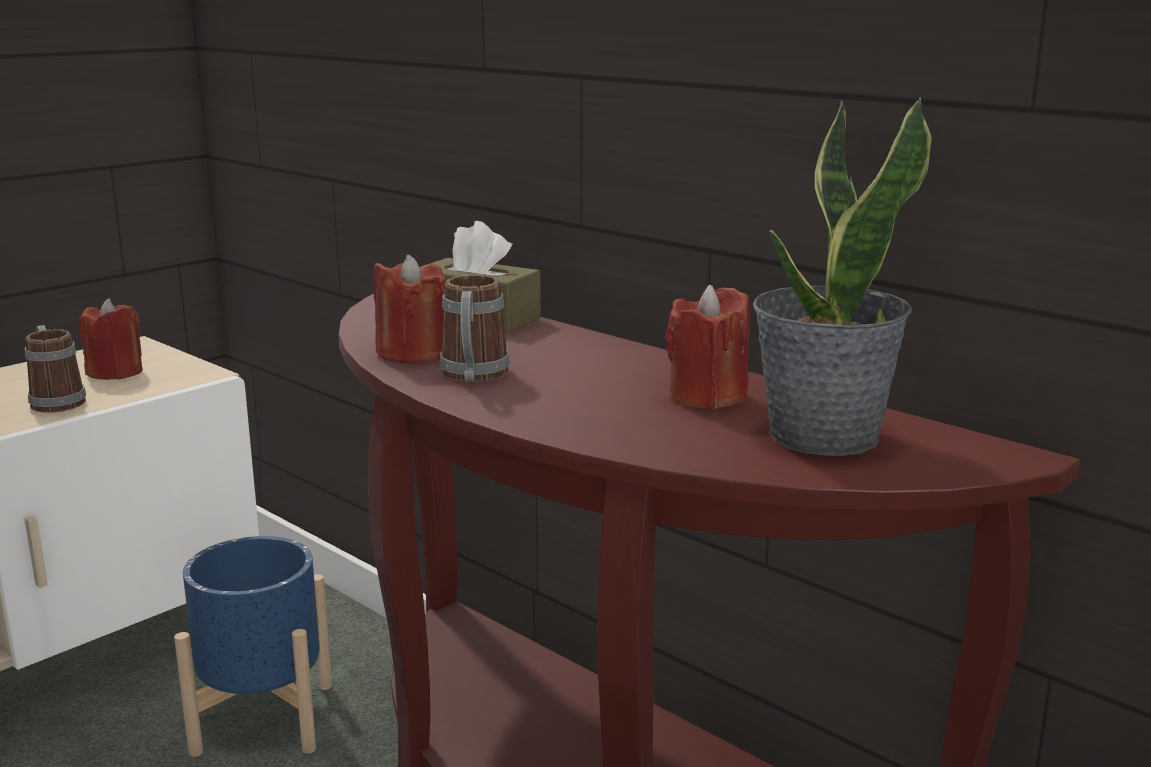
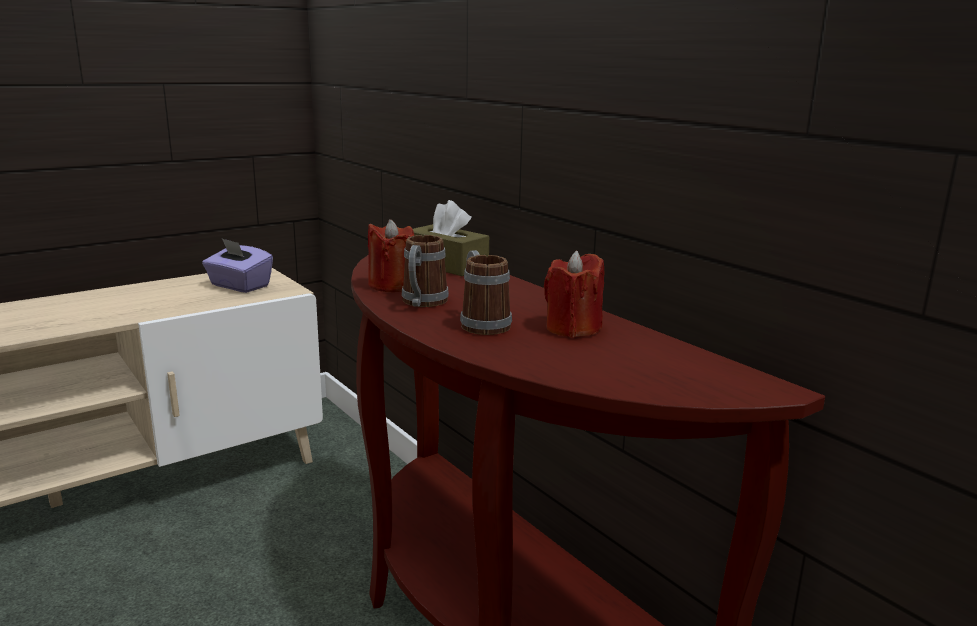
camera: 10 degrees right, 0 degrees up
(56, 401) = (196, 300): mug -> mug (481, 323)
(115, 373) = (239, 286): red candle -> purple tissue box
(262, 718) = (306, 515): blue planter -> none
(822, 436) = (639, 362): potted plant -> none

